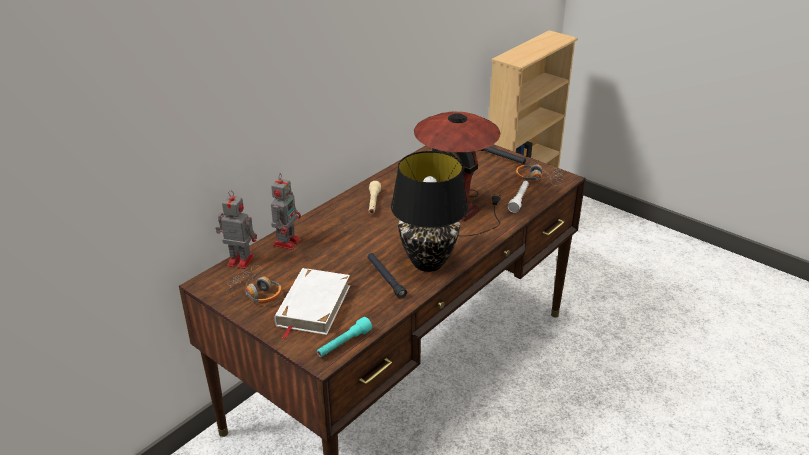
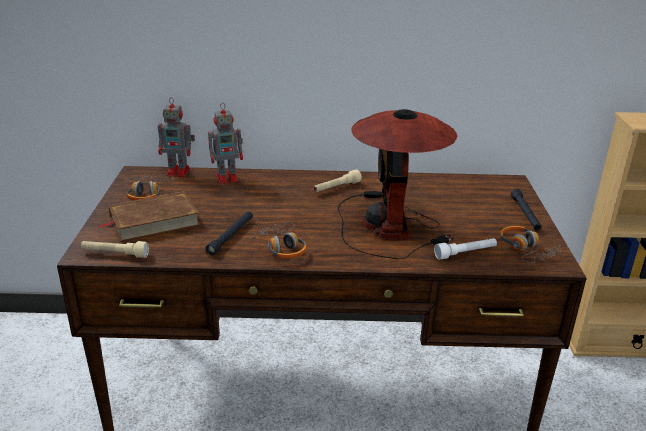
camera: 50 degrees right, 5 degrees down
(239, 260) = (179, 172): toy robot -> toy robot turned 120 degrees clockwise
(313, 306) = (154, 221): white book -> brown book
(344, 344) = (115, 254): turquoise flashlight -> beige flashlight
(429, 263) = (282, 247): black table lamp -> headphones

